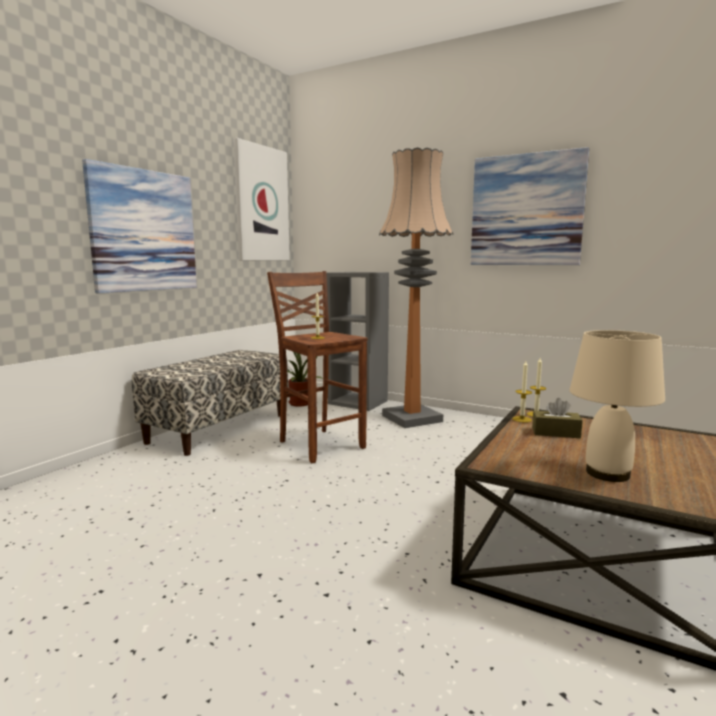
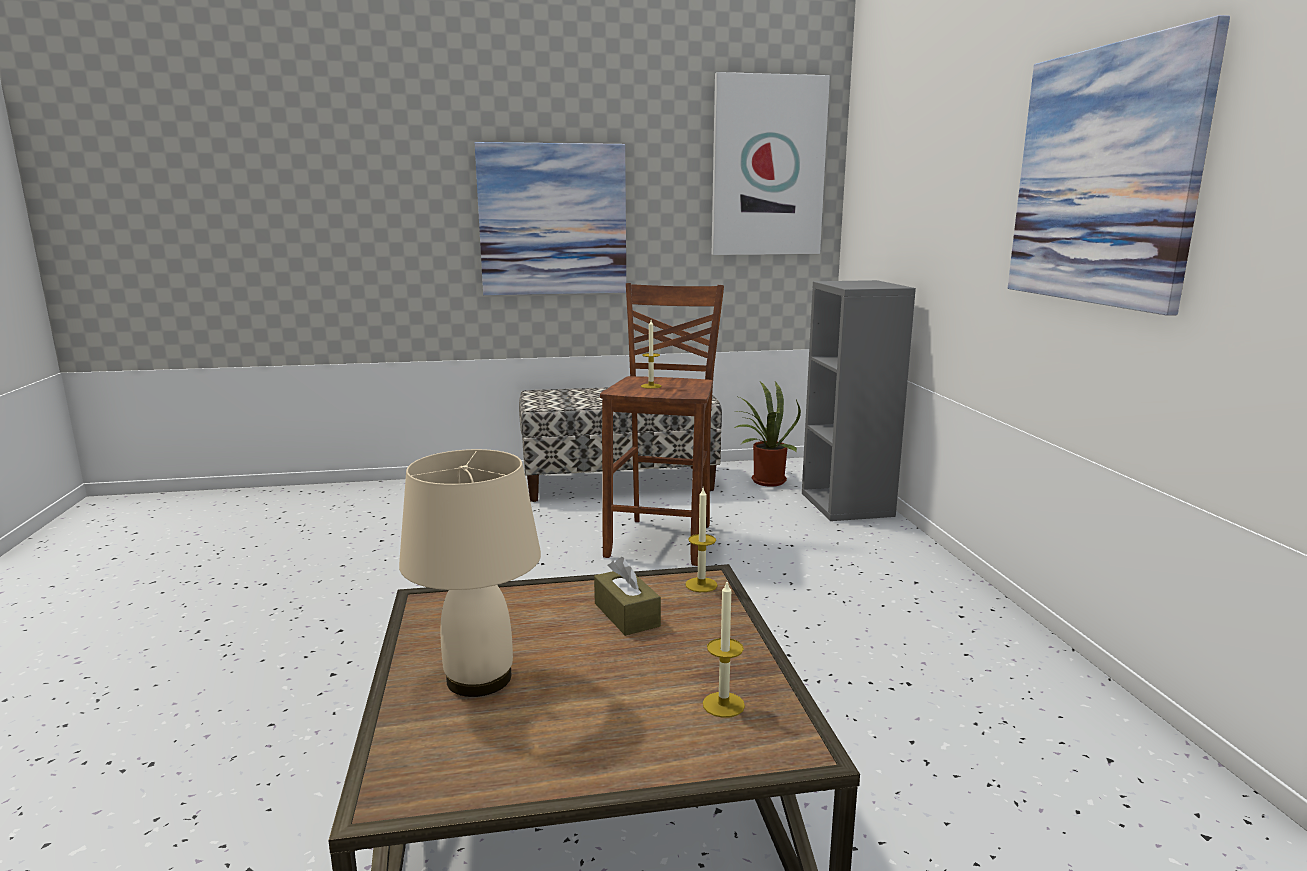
camera: 50 degrees right, 5 degrees up
(411, 418) = (860, 554): floor lamp -> none
(522, 419) = (658, 581): candle -> candle (723, 704)

